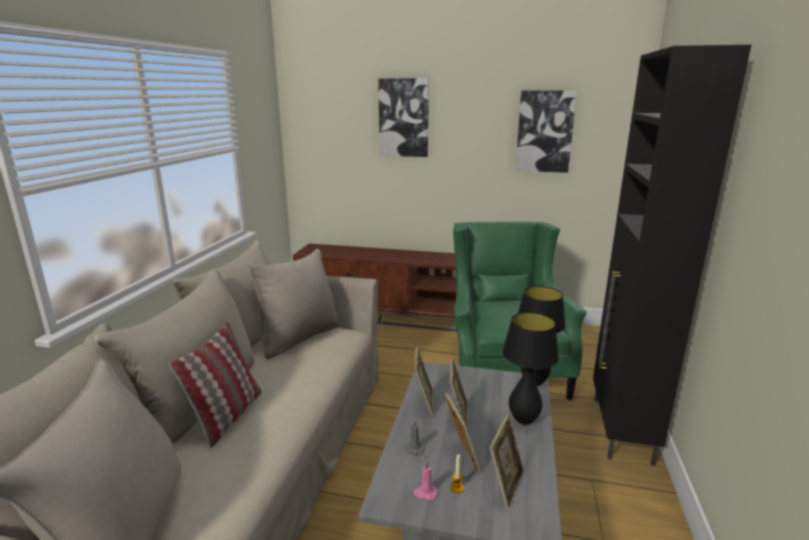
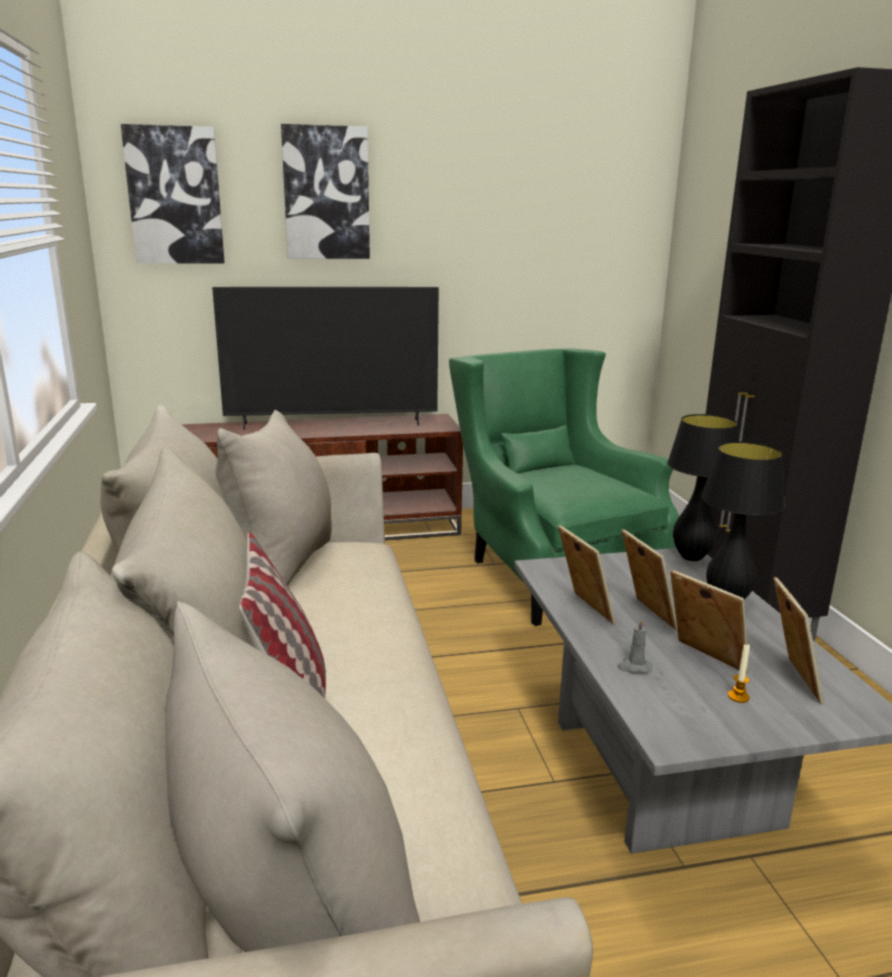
camera: 25 degrees left, 0 degrees up
(398, 253) = (332, 424): none -> television
(425, 493) = (708, 714): pink candle -> none
(544, 131) = (544, 215): picture -> picture (175, 196)

